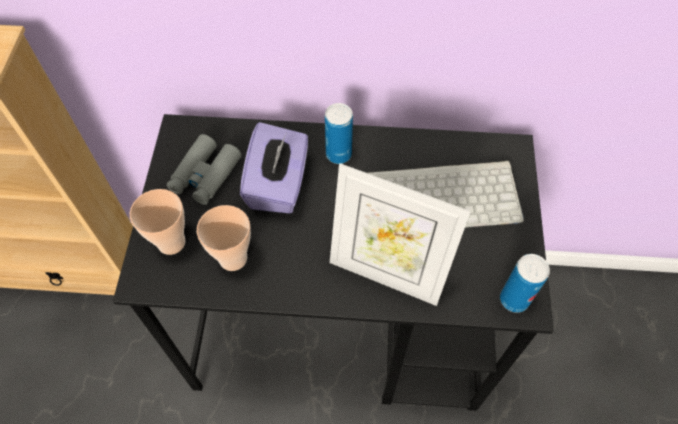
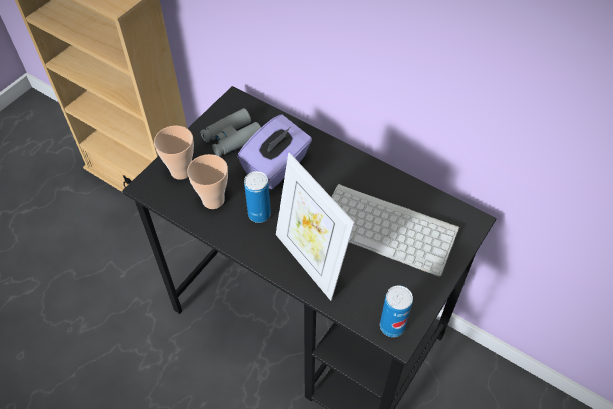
camera: 30 degrees right, 5 degrees down
(338, 154) = (333, 165): can -> can (259, 214)

